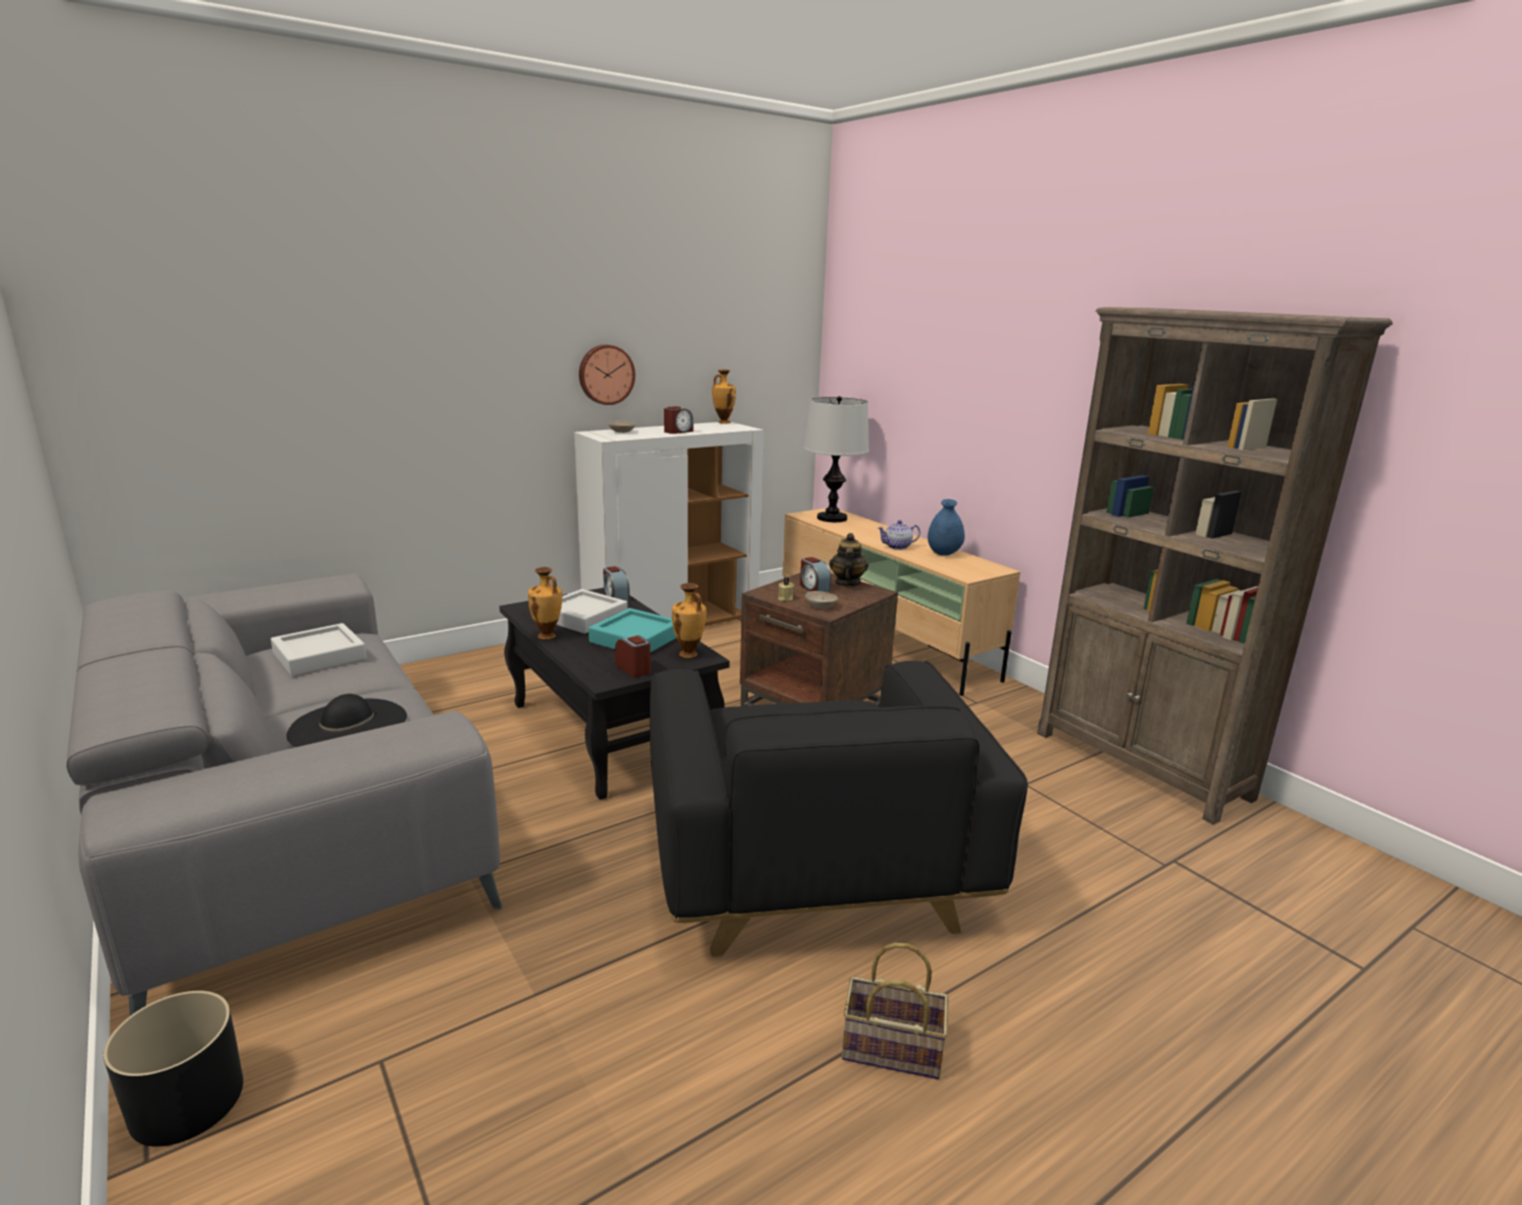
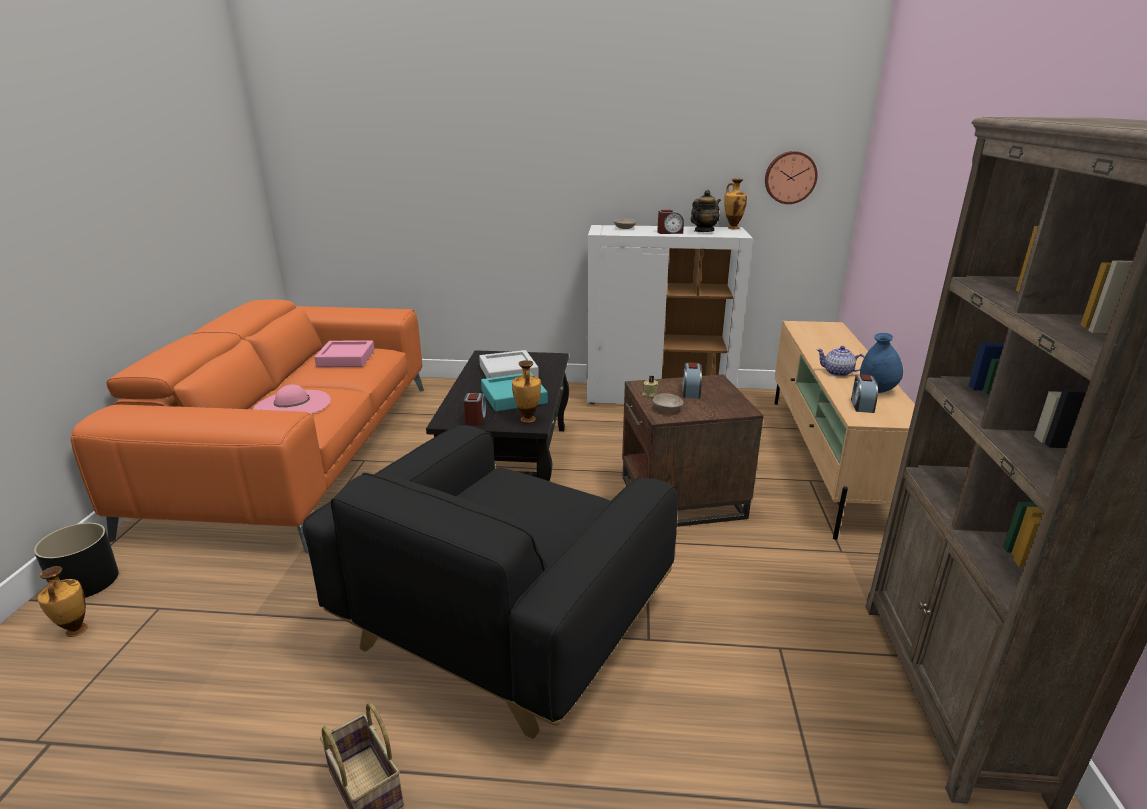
camera: 40 degrees right, 5 degrees up
(288, 812) = (297, 450): grey sofa -> orange sofa
(319, 656) = (346, 358): grey tray -> pink tray
(348, 725) = (292, 405): black hat -> pink hat
(547, 636) = (465, 379): vase -> vase (75, 631)
(605, 374) = (625, 178): wall clock -> wall clock (790, 177)
(615, 597) = (554, 362): alarm clock -> alarm clock (861, 405)
(832, 518) = (820, 332): table lamp -> none
(847, 583) = (728, 395): teapot -> teapot (703, 231)

